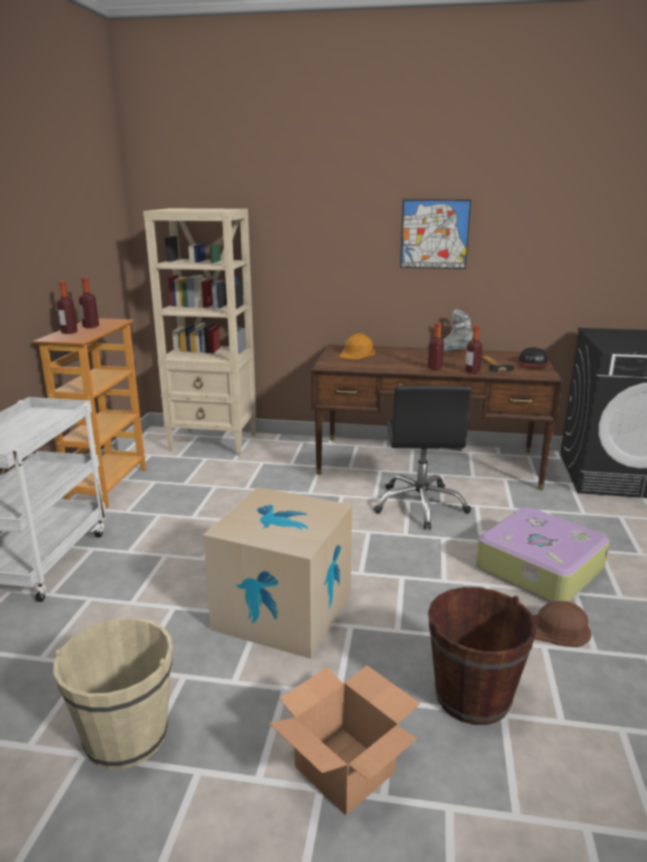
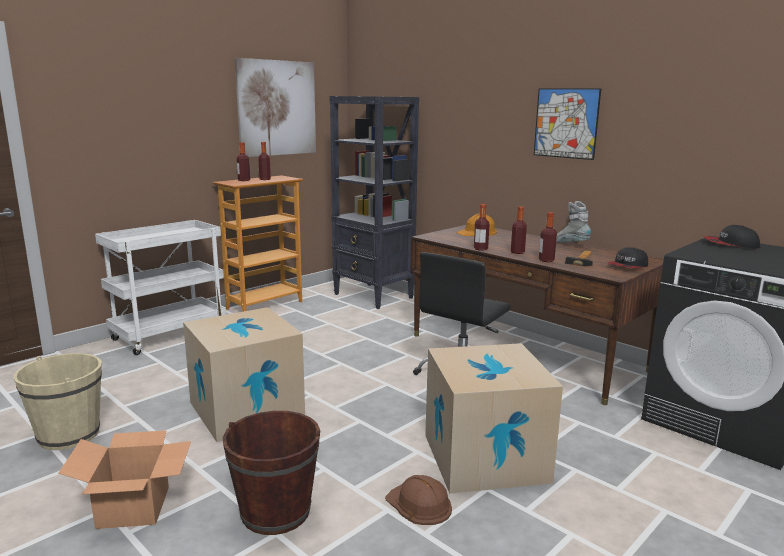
camera: 35 degrees right, 5 degrees down
(75, 230) = (277, 108): none -> picture
(214, 443) = (373, 296): beige bookcase -> black bookcase
(400, 371) = (480, 249): none -> bottle
(537, 568) = (485, 458): suitcase -> cardboard box
(609, 333) = (730, 244): none -> cap

